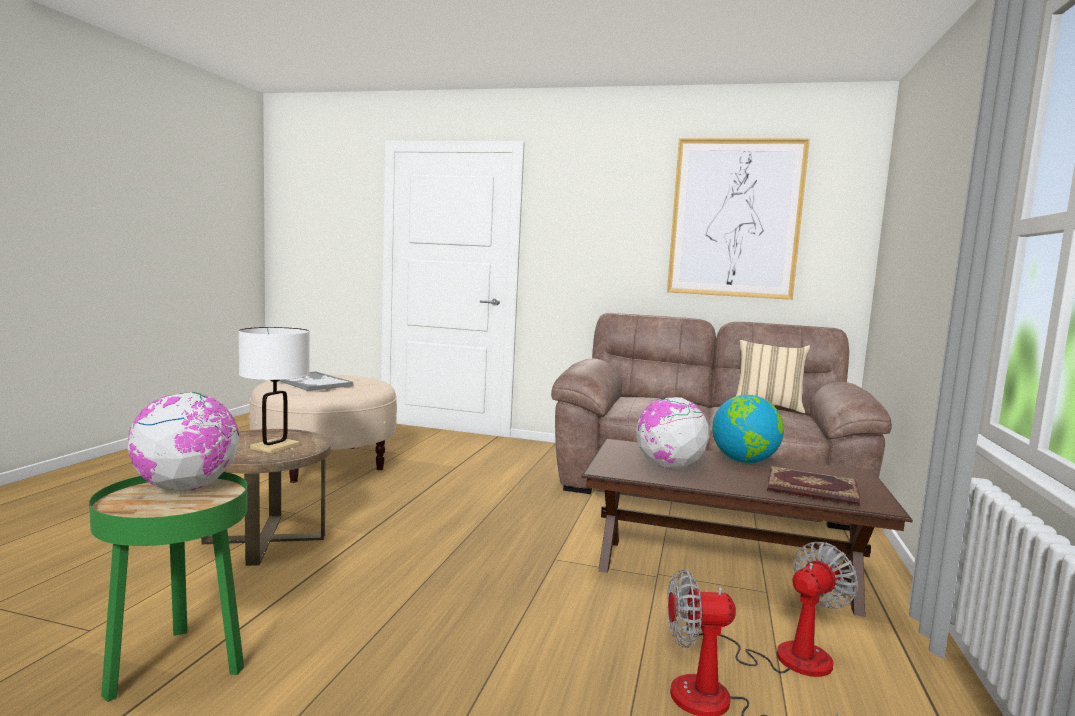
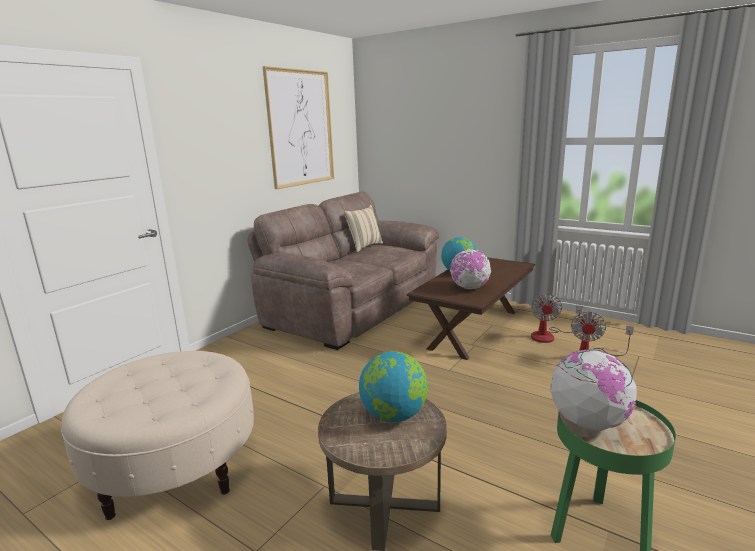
camera: 70 degrees left, 10 degrees up
(275, 447) = (394, 415): white table lamp -> globe
(311, 382) = (138, 394): tray -> none
(782, 656) = (549, 335): fan -> fan turned 150 degrees counterclockwise
(811, 490) = (504, 270): book -> none

